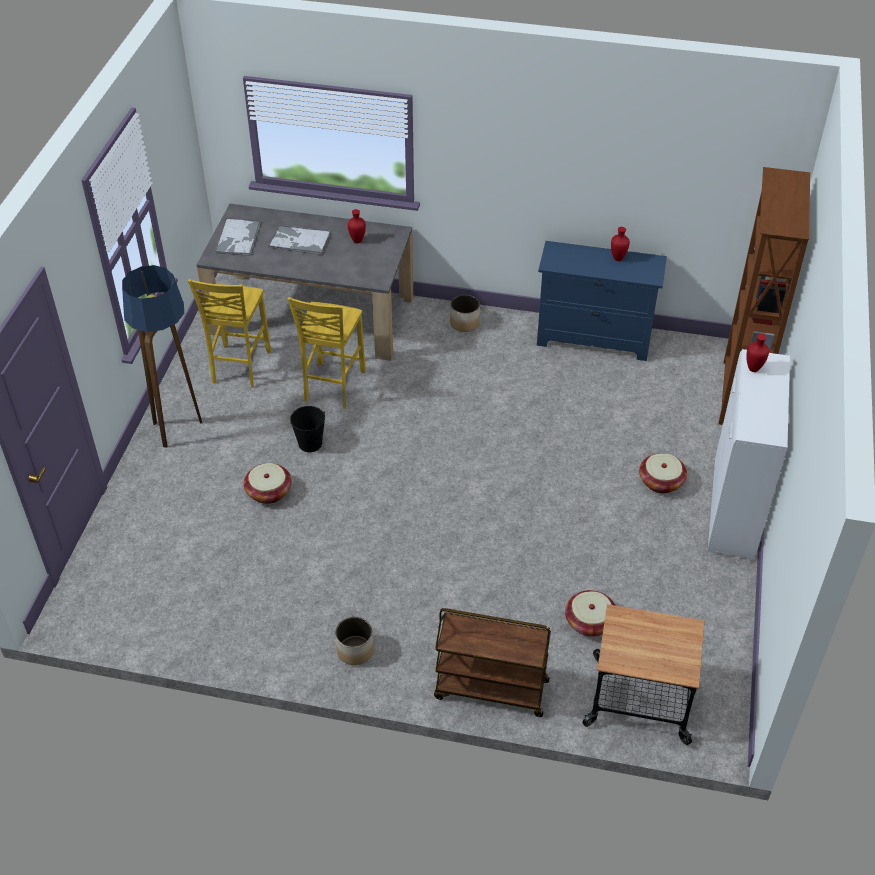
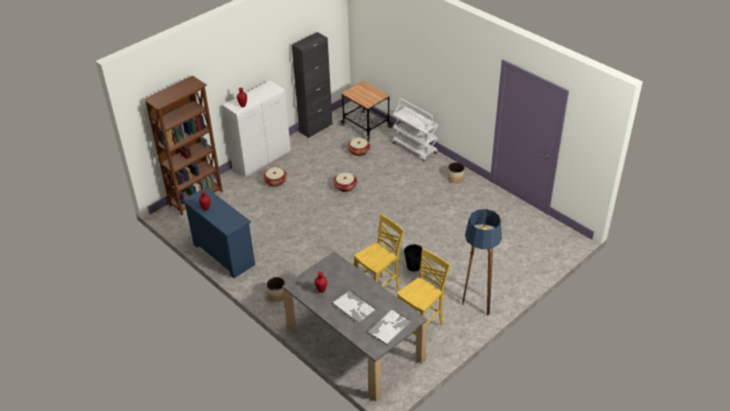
camera: 145 degrees left, 5 degrees down
(269, 492) = (450, 252): basket -> basket (345, 187)
(490, 689) = (415, 148): brown cart -> white cart
(730, 638) = (316, 128): none -> black cabinet

